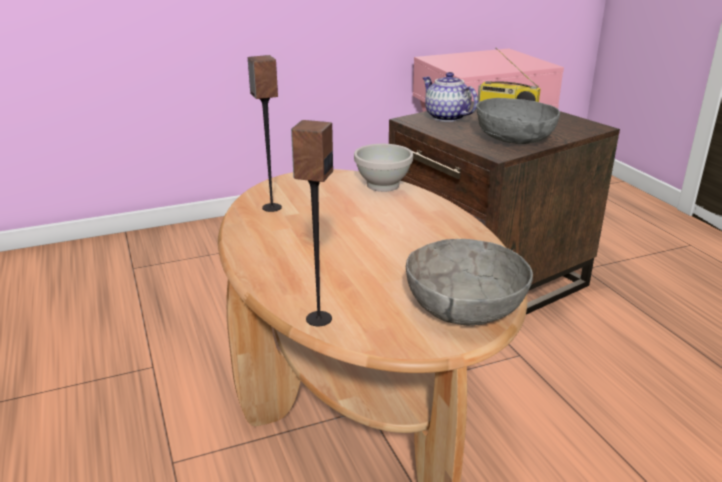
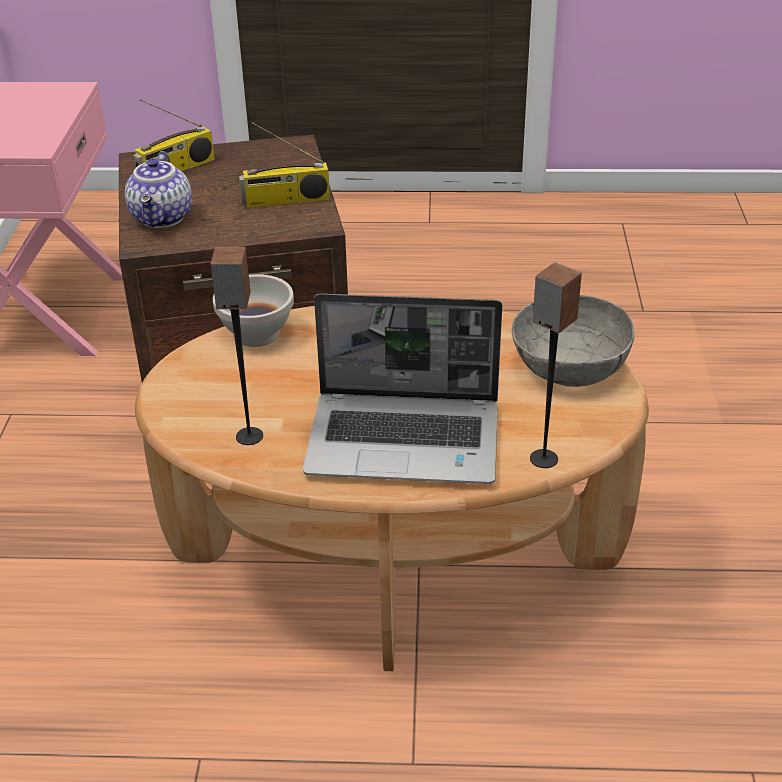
camera: 65 degrees left, 10 degrees up
(304, 257) = (406, 440): none -> laptop
(445, 117) = (163, 218): teapot -> teapot turned 75 degrees counterclockwise
(514, 139) = (285, 201): grey bowl -> radio

